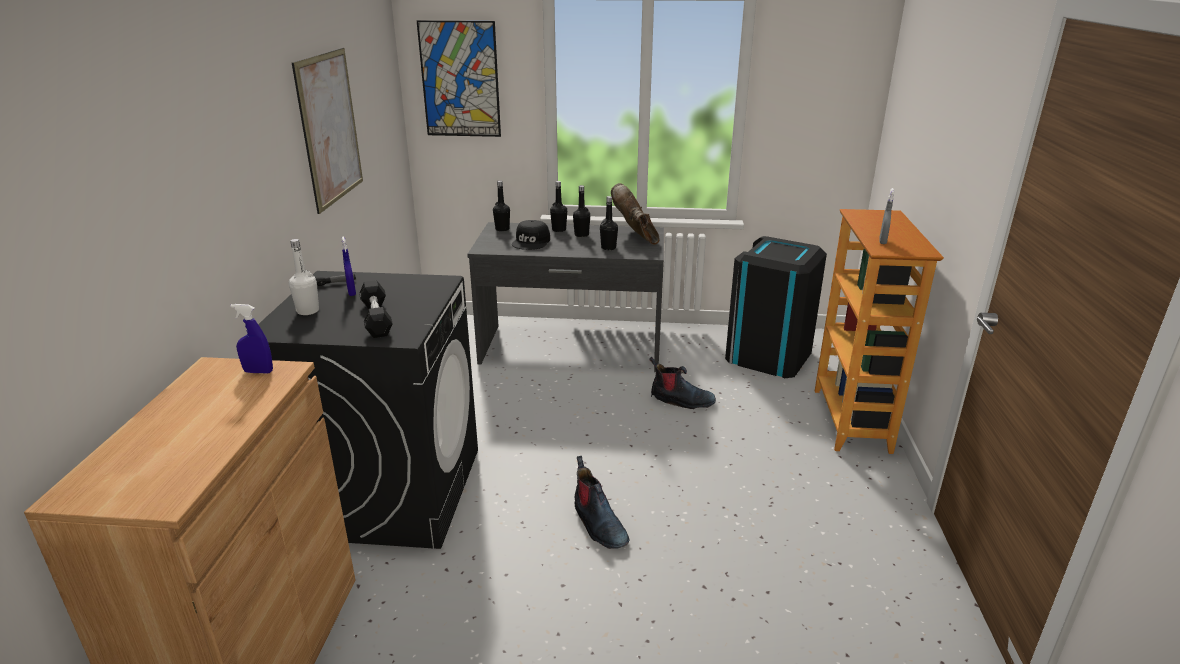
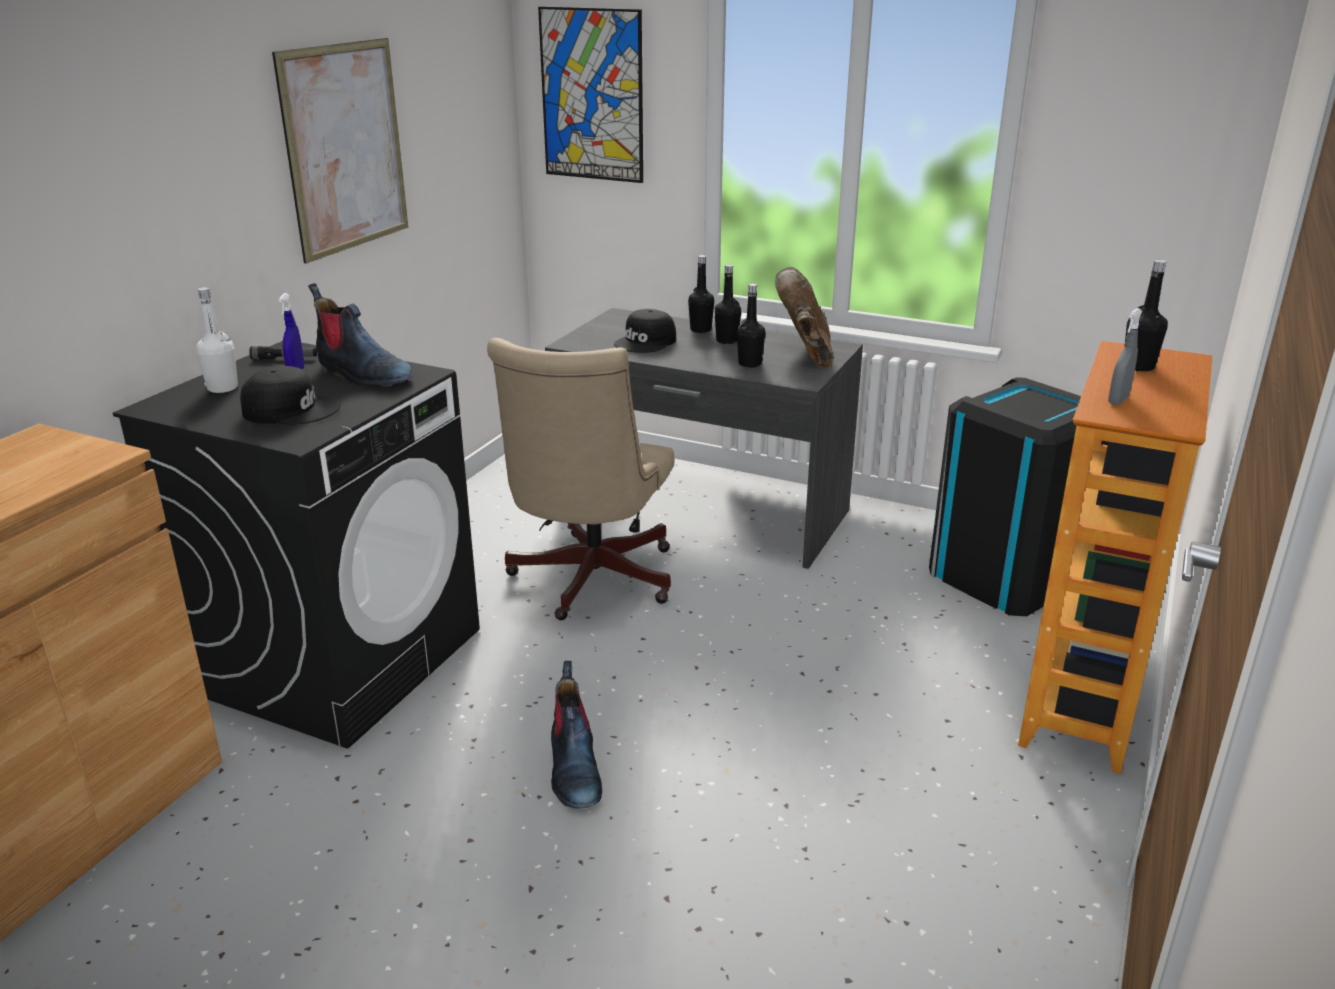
camera: 20 degrees right, 0 degrees up
(258, 371) = (77, 451): blue spray bottle -> none
(376, 318) = (291, 409): black dumbbell -> black cap
(502, 229) = (621, 320): black bottle -> black bottle (1138, 366)
(528, 406) = (588, 582): none -> beige office chair
(681, 401) = (815, 617): boot -> boot (362, 374)

